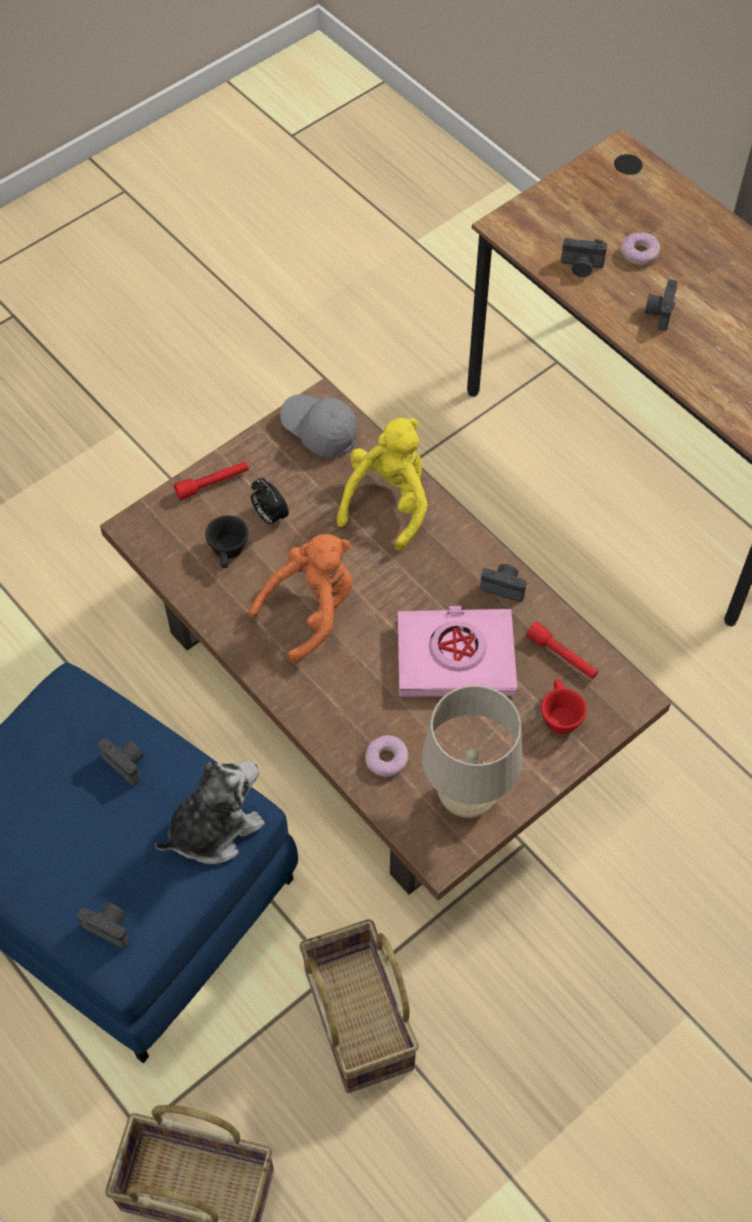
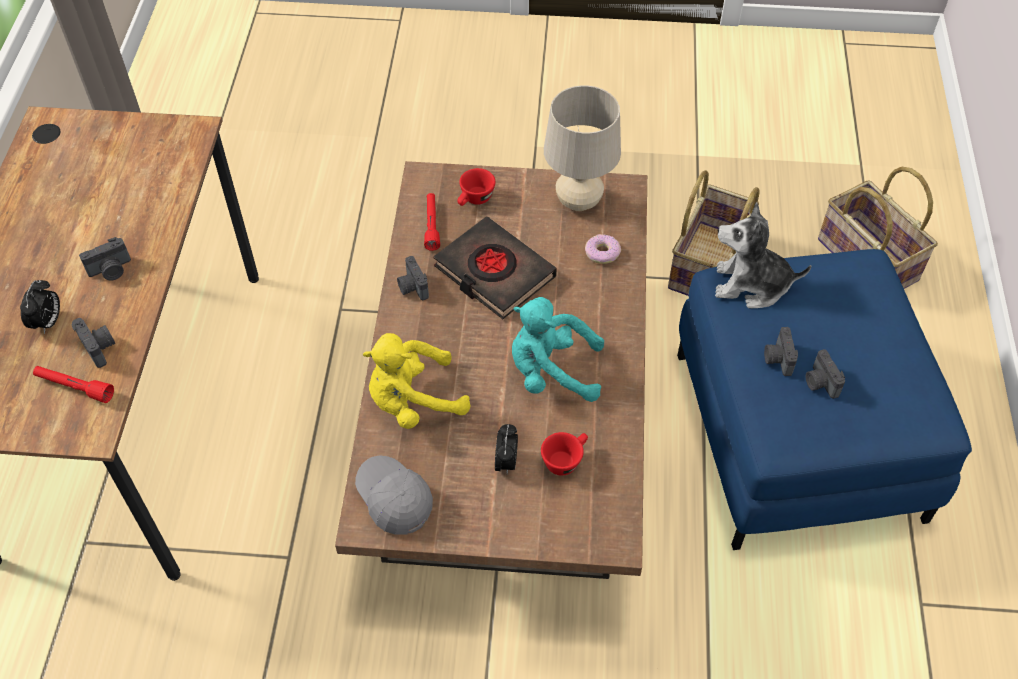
camera: 135 degrees left, 5 degrees down
(109, 926) = (864, 279): camera -> camera (820, 383)
(213, 484) = (520, 526): red flashlight -> red flashlight (75, 387)
(228, 553) = (565, 459): black cup -> red cup
(311, 611) = (551, 371): orange plush toy -> turquoise plush toy
(319, 431) = (394, 499): grey cap -> grey cap turned 150 degrees clockwise
(455, 657) = (494, 273): pink book -> black book
(639, 253) = (48, 322): donut -> alarm clock

